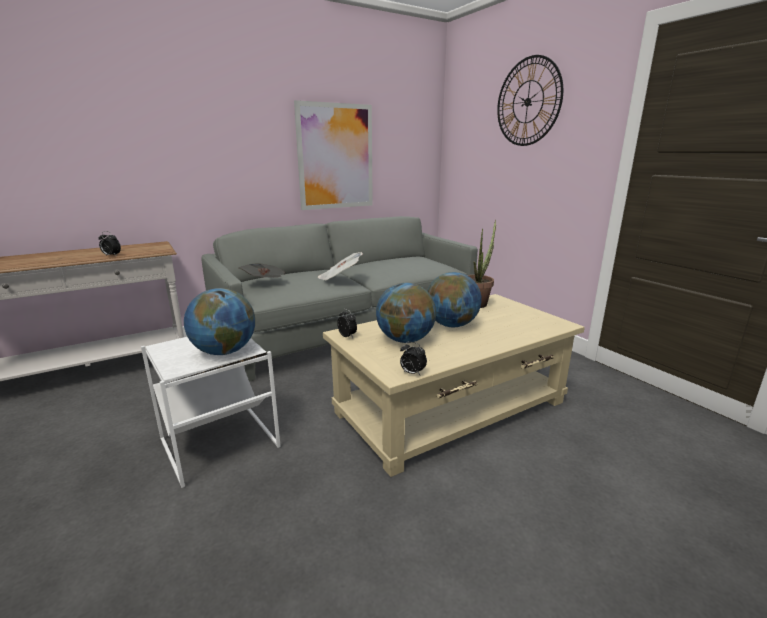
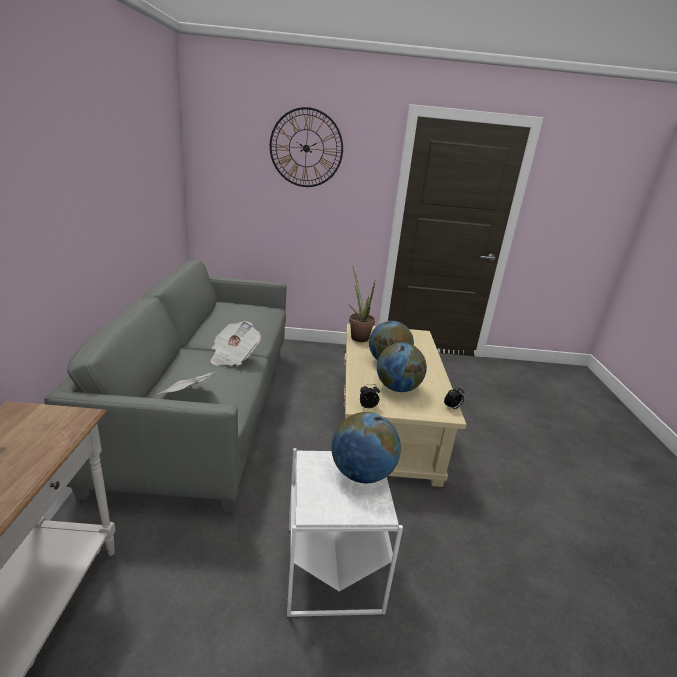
camera: 60 degrees left, 5 degrees up
(111, 255) = (37, 464): alarm clock -> none
(335, 157) = (129, 207): picture -> none

